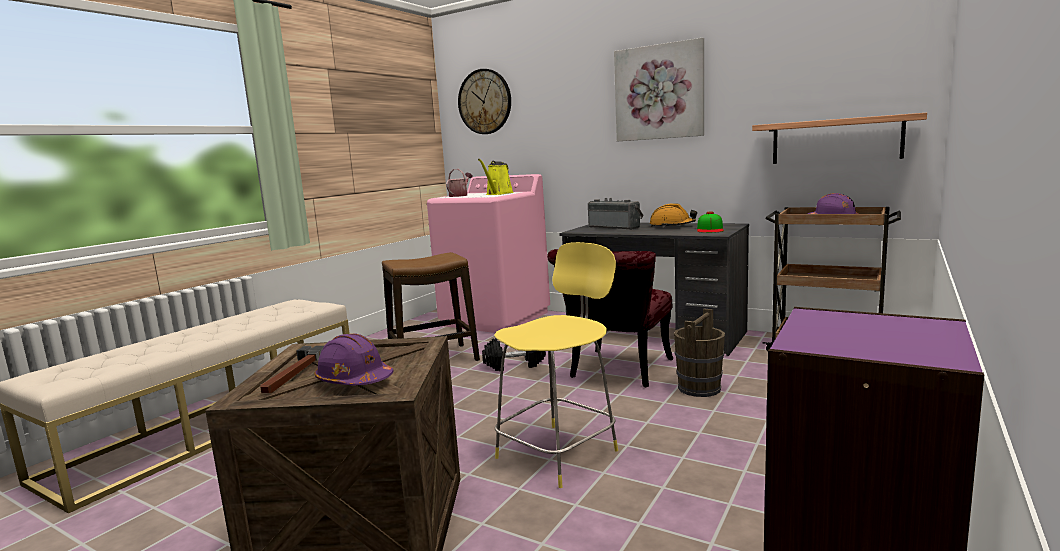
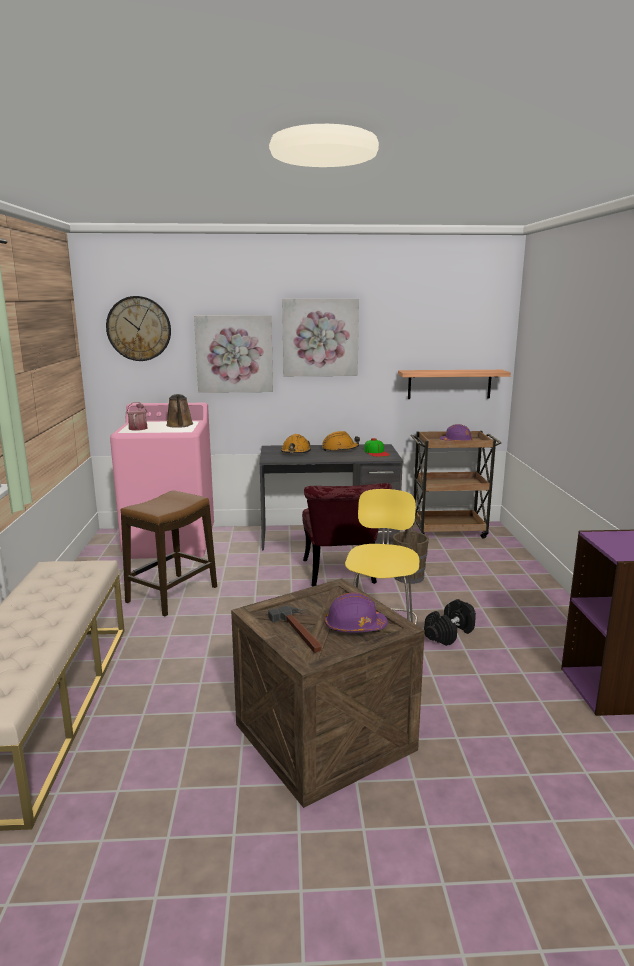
camera: 35 degrees left, 5 degrees up
(498, 194) = (180, 425): yellow watering can -> brown watering can
(514, 365) = (253, 585): black dumbbell -> black dumbbell (449, 633)
(569, 120) = (234, 354): none -> picture
(615, 227) = (295, 452): radio -> orange hard hat

